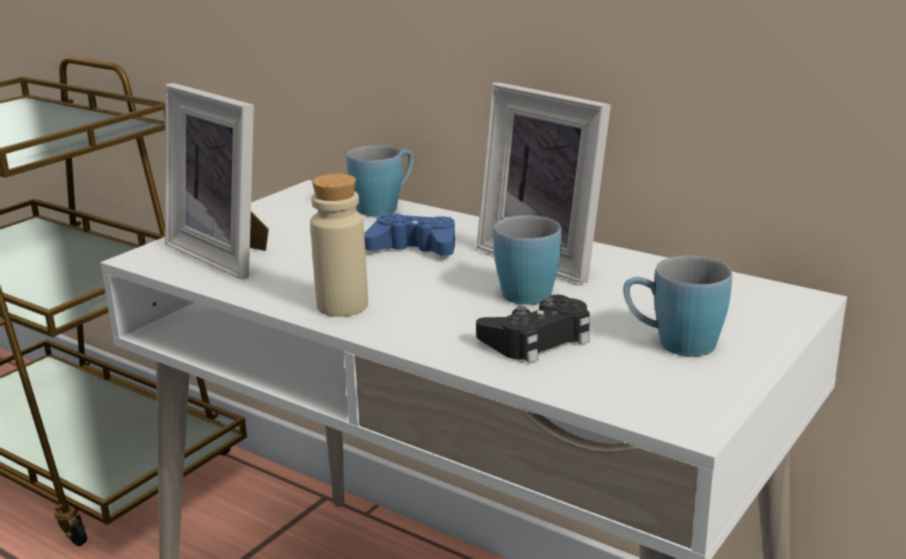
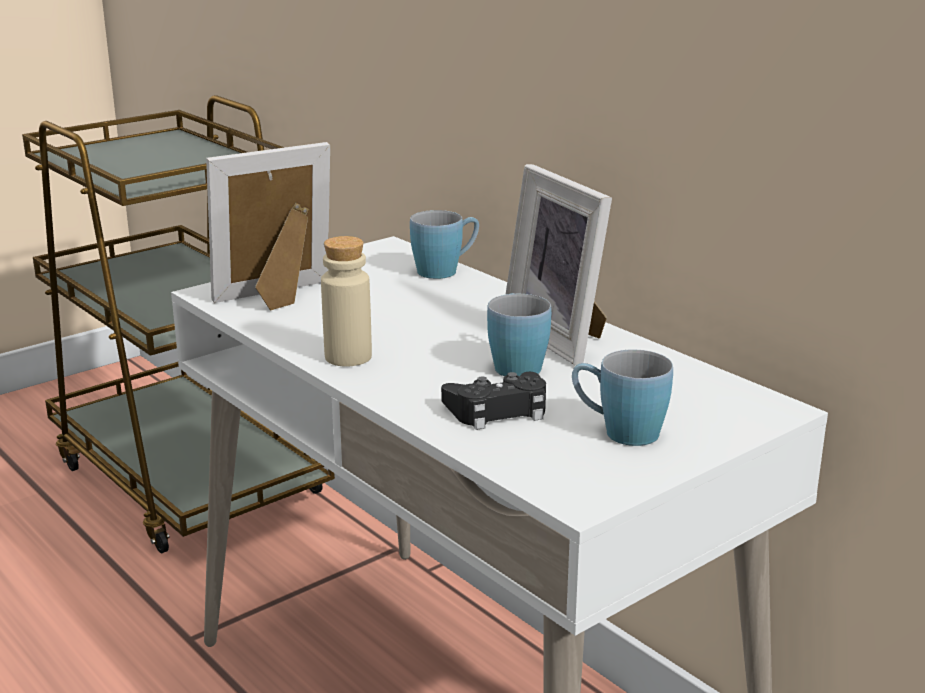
camera: 15 degrees right, 0 degrees up
(227, 254) = (279, 298): picture frame -> picture frame turned 90 degrees clockwise
(414, 247) = (445, 312): blue game controller -> none

